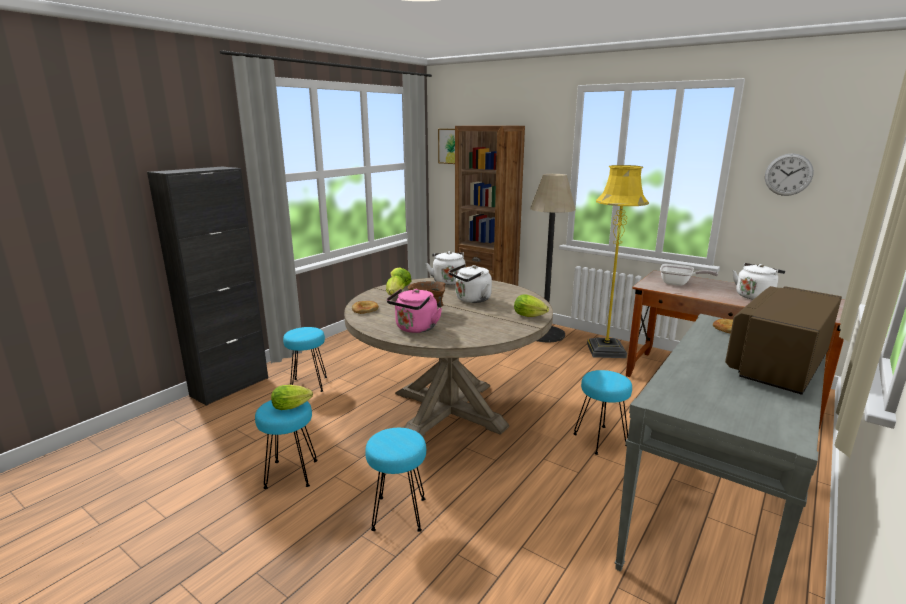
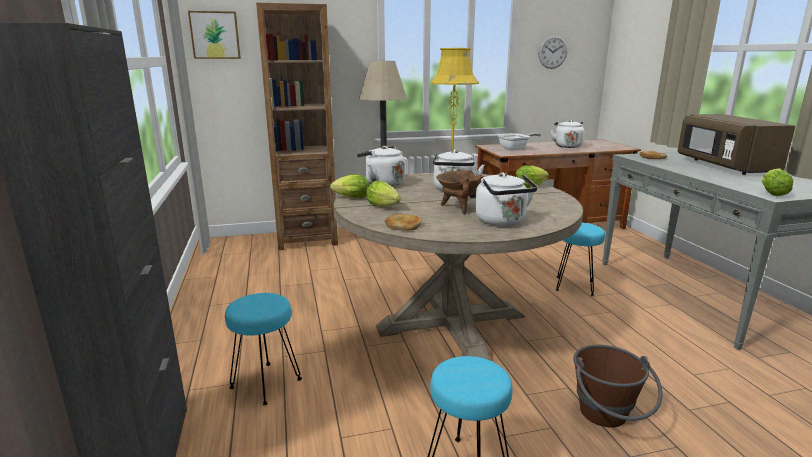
camera: 50 degrees left, 0 degrees up
(293, 407) = (479, 367): lettuce -> lettuce (772, 193)
(398, 513) = (608, 419): turquoise stool -> brown bucket
(415, 329) = (502, 222): pink kettle -> white kettle

